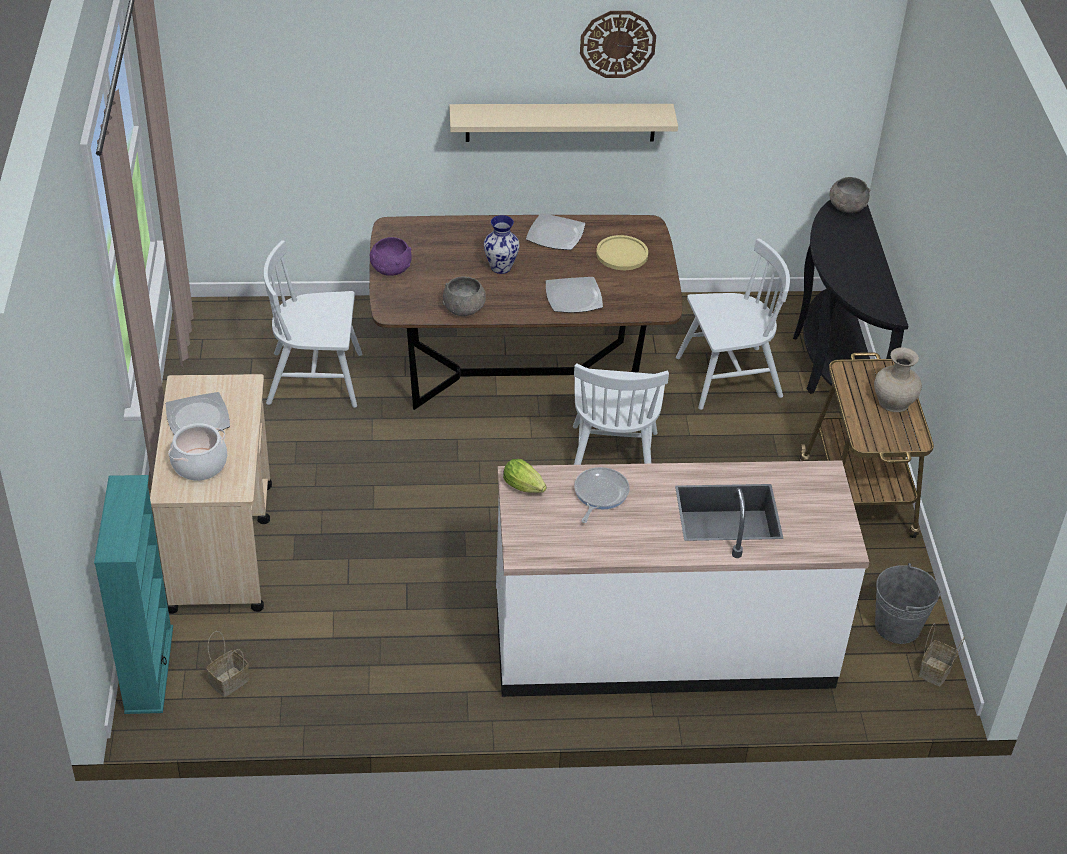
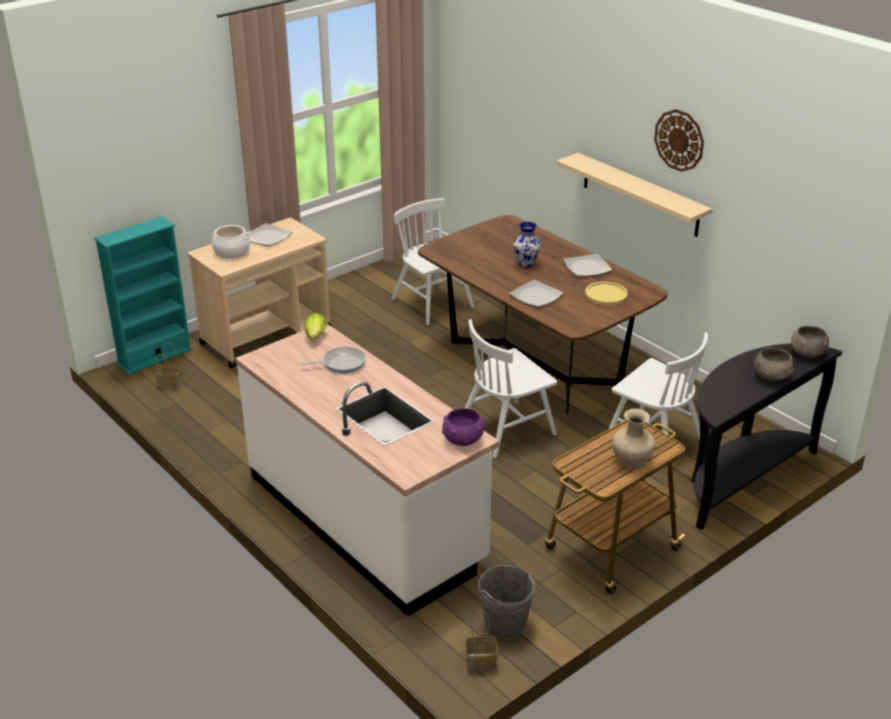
camera: 55 degrees right, 10 degrees down
(390, 269) = (469, 235): purple bowl -> purple bowl (462, 439)
(464, 309) = (469, 268): grey bowl -> grey bowl (772, 376)

